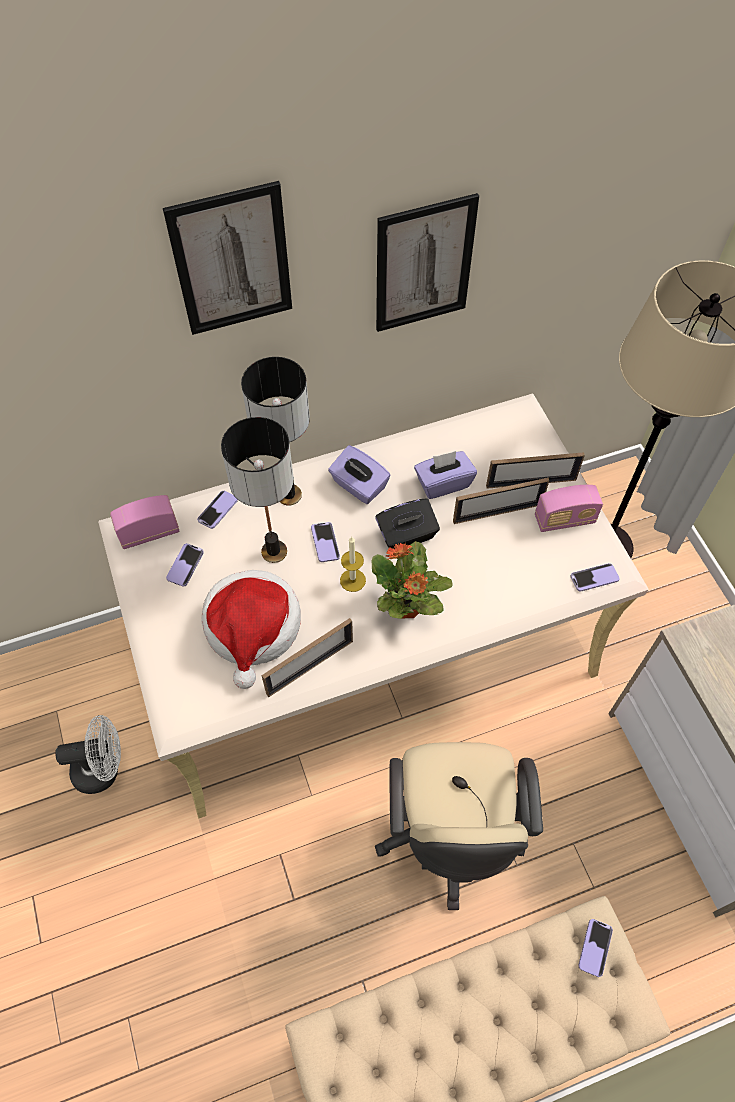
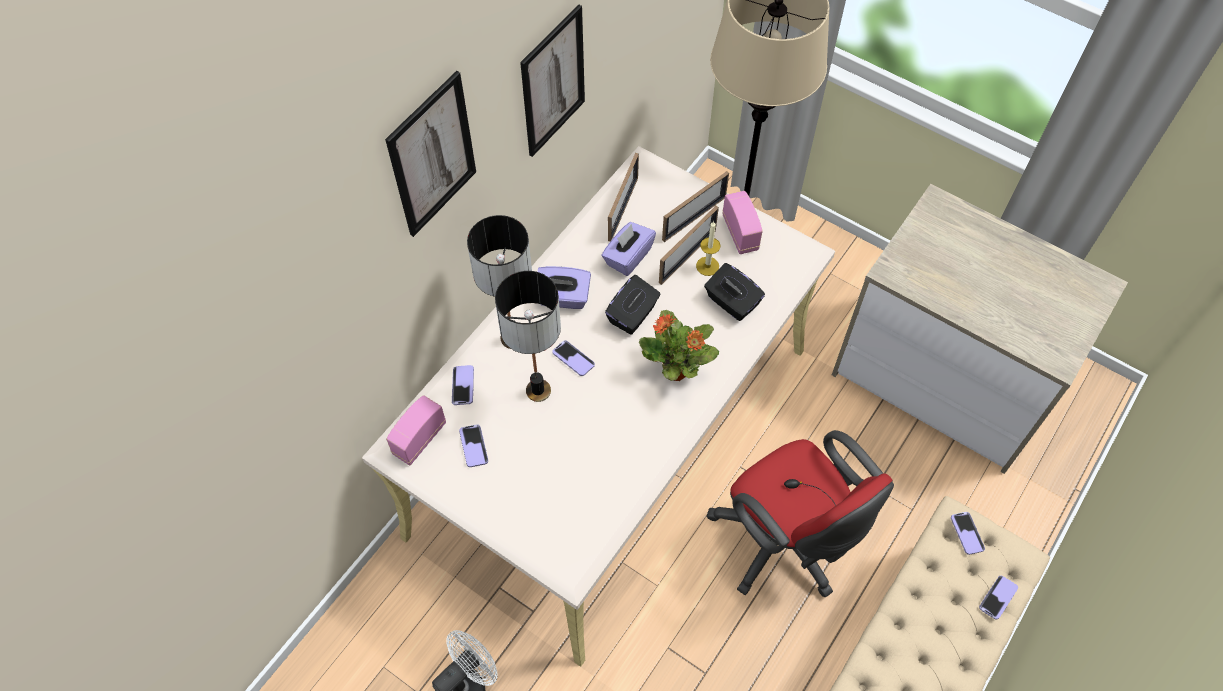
camera: 35 degrees left, 0 degrees up
(253, 628) = (571, 460): hat -> none
(310, 667) = (640, 461): picture frame -> picture frame (623, 209)
(352, 580) = (619, 375): candle -> candle (707, 266)
(448, 836) = (784, 544): beige office chair -> red office chair
(506, 577) = (731, 302): none -> black tissue box
(564, 520) = (740, 233): radio -> radio turned 60 degrees counterclockwise
(594, 578) = (794, 265): phone -> phone (998, 598)

